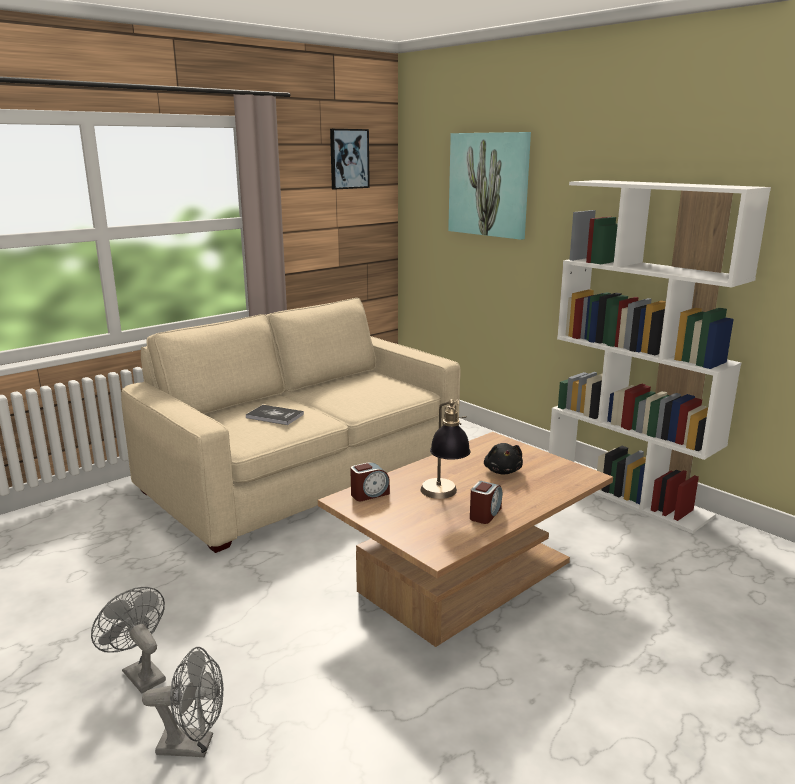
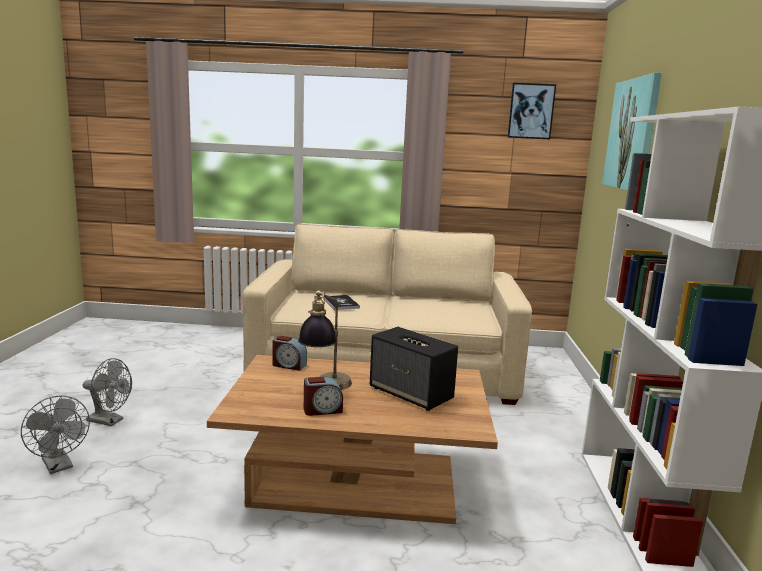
camera: 45 degrees right, 5 degrees down
(139, 673) = (110, 421): grey fan -> grey fan turned 105 degrees clockwise
(502, 471) = (411, 394): black plush toy -> speaker

